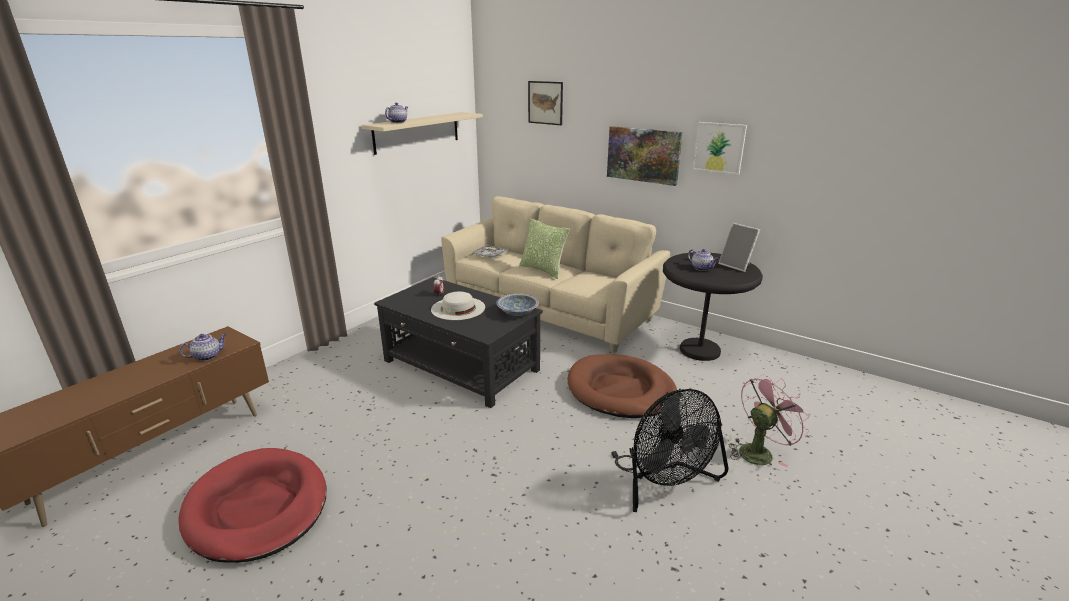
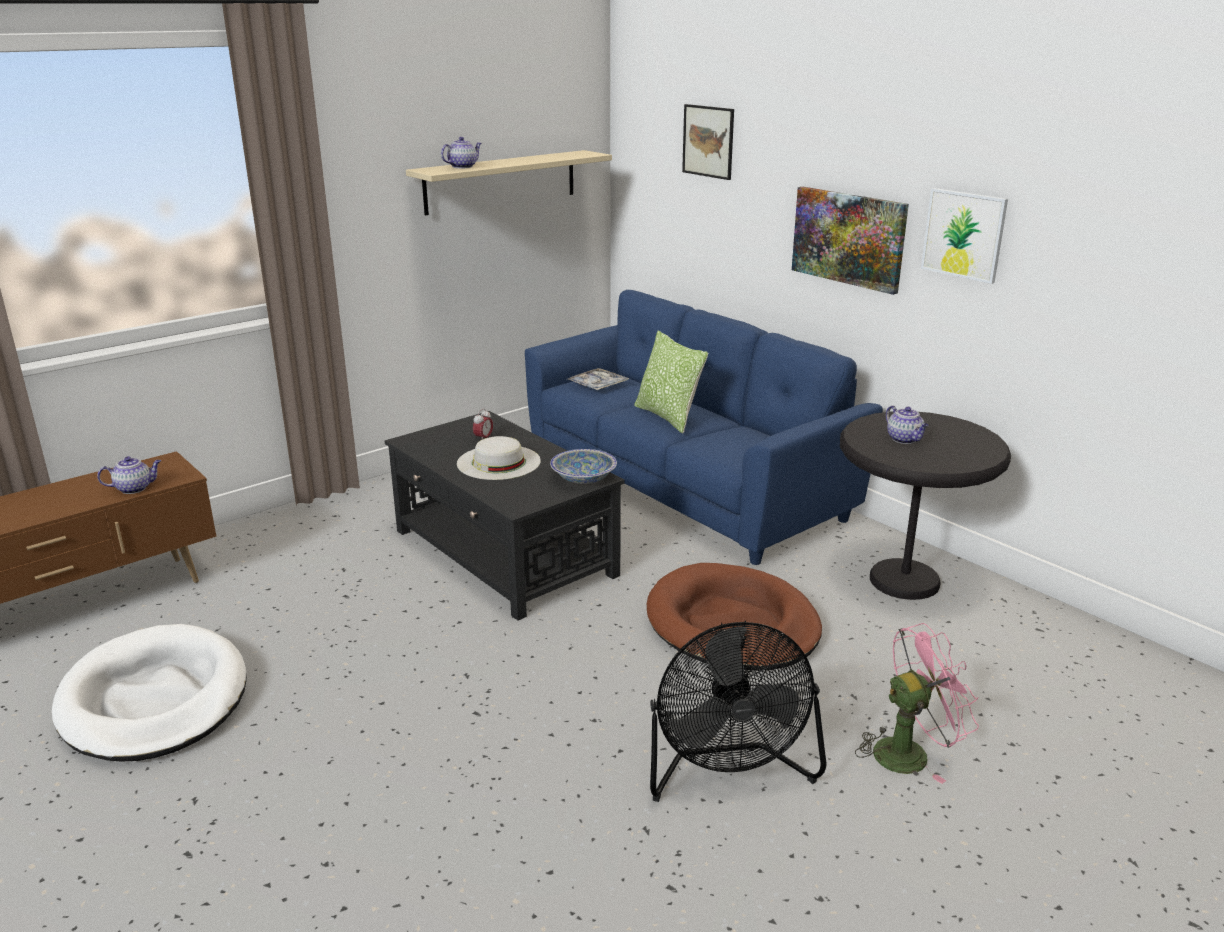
camera: 15 degrees right, 0 degrees up
(257, 507) = (154, 700): red dog bed -> white dog bed
(550, 310) = (685, 485): beige sofa -> blue sofa
(737, 265) = (971, 441): picture frame -> none

